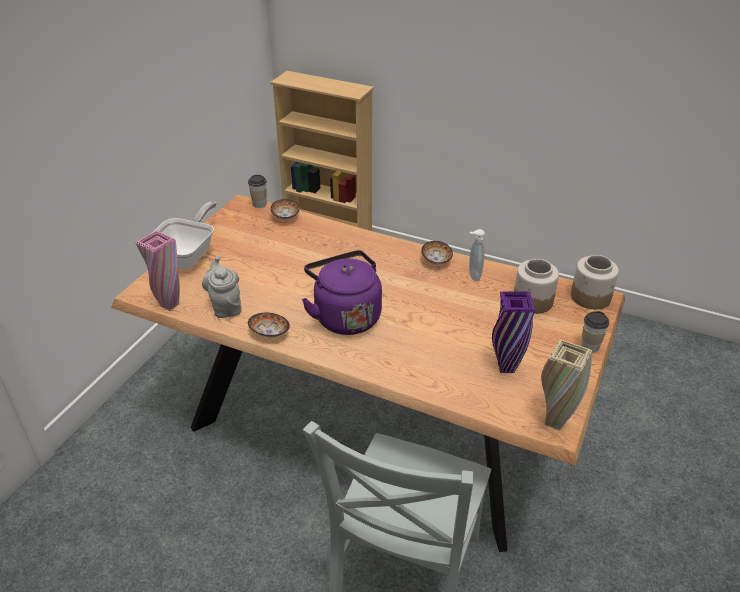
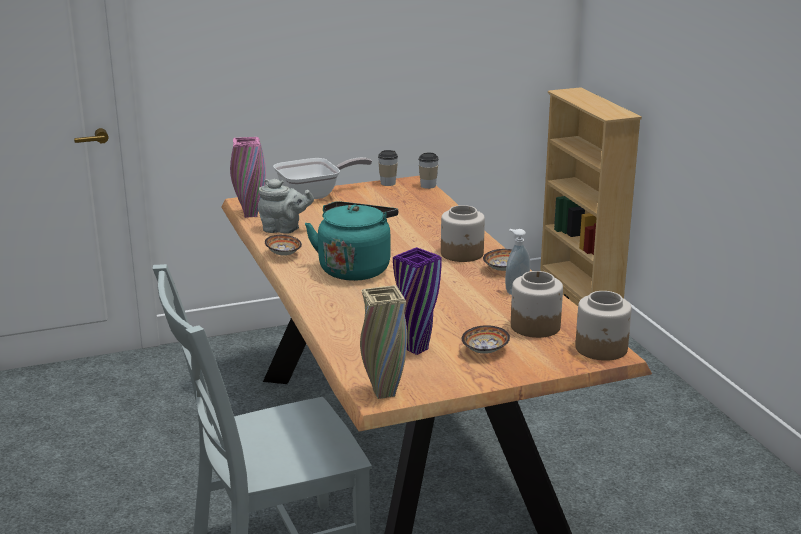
camera: 45 degrees right, 15 degrees down
(225, 306) = (284, 229): grey teapot -> grey teapot turned 75 degrees clockwise
(285, 216) = (432, 199): bowl -> bowl (485, 351)
(345, 316) = (355, 268): purple kettle -> turquoise kettle
(389, 260) = (462, 254): none -> jar
(590, 346) = (523, 373): cup -> cup (388, 183)

